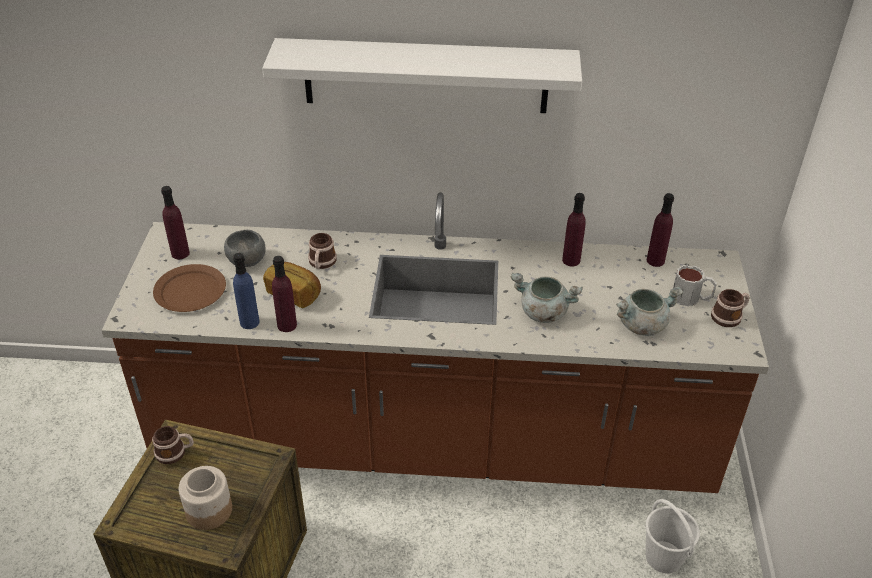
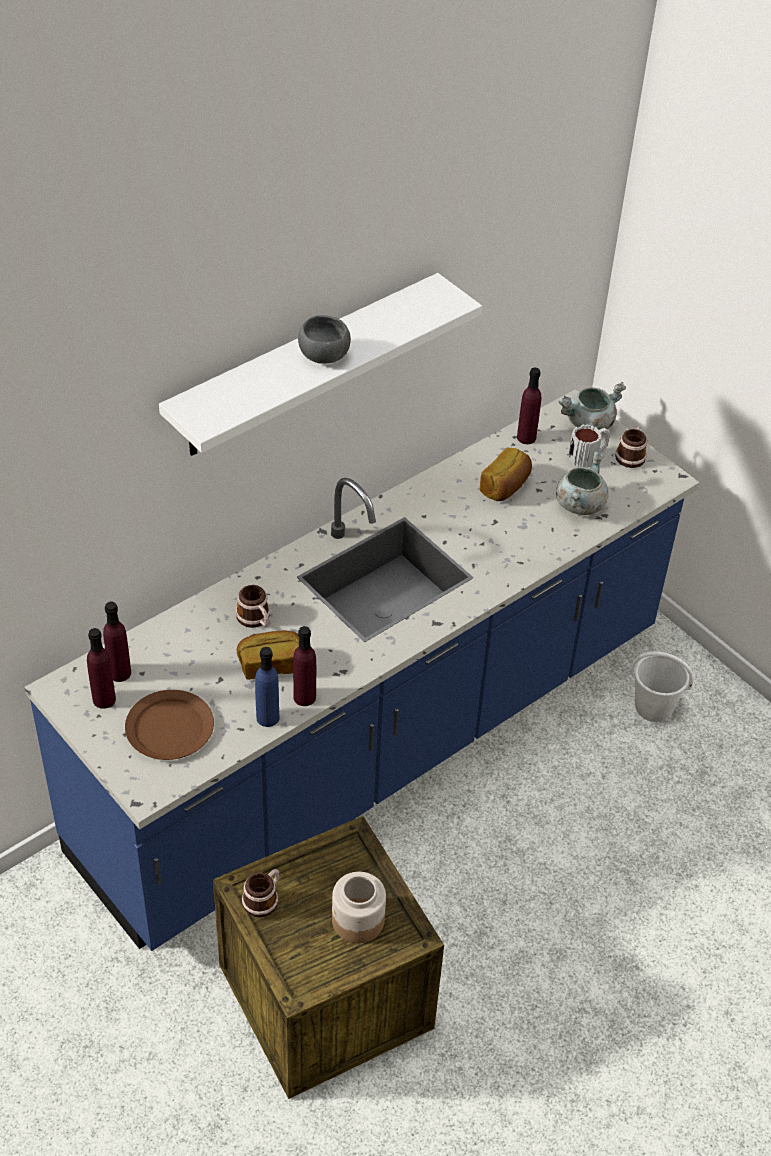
camera: 45 degrees left, 5 degrees up
(245, 261) = (180, 664): grey bowl -> grey bowl (323, 356)
(434, 441) = (377, 743): brown counter -> blue counter
(542, 312) = (496, 542): grey cooking pot -> grey cooking pot (589, 424)
(571, 260) = (462, 479): purple bottle -> purple bottle (120, 673)
(598, 282) = (506, 486): none -> bread

